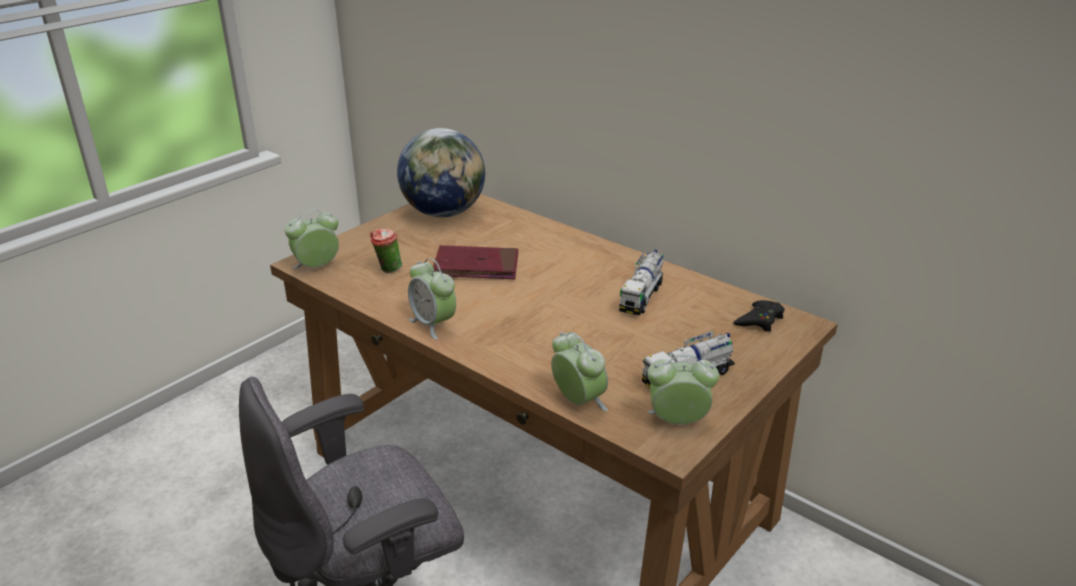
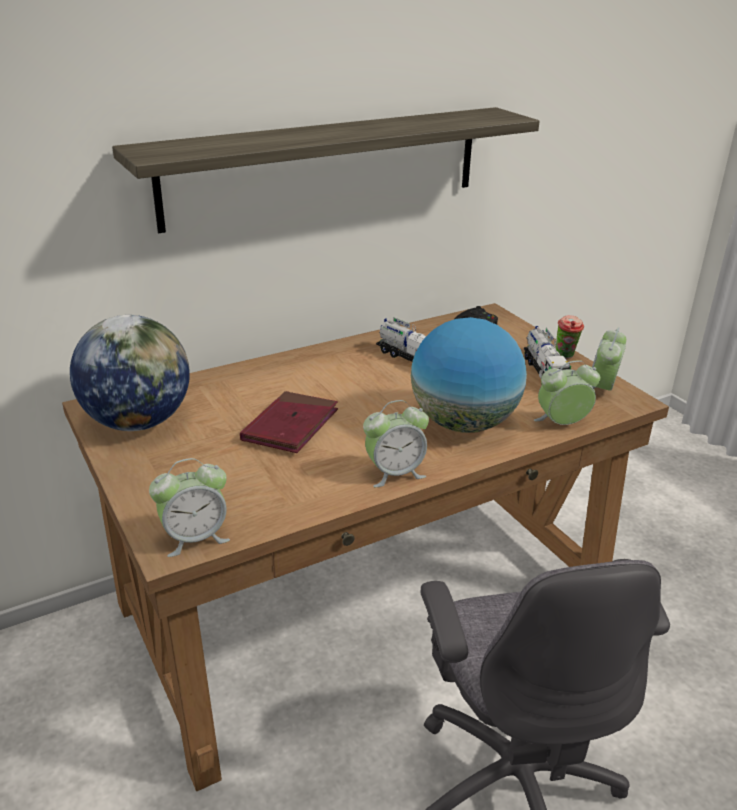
camera: 70 degrees left, 0 degrees up
(317, 267) = (195, 538): alarm clock -> alarm clock turned 105 degrees counterclockwise
(387, 270) = (249, 484): cup -> cup (565, 356)
(537, 344) = (463, 423): none -> globe
(659, 81) = (326, 166): none -> shelf

